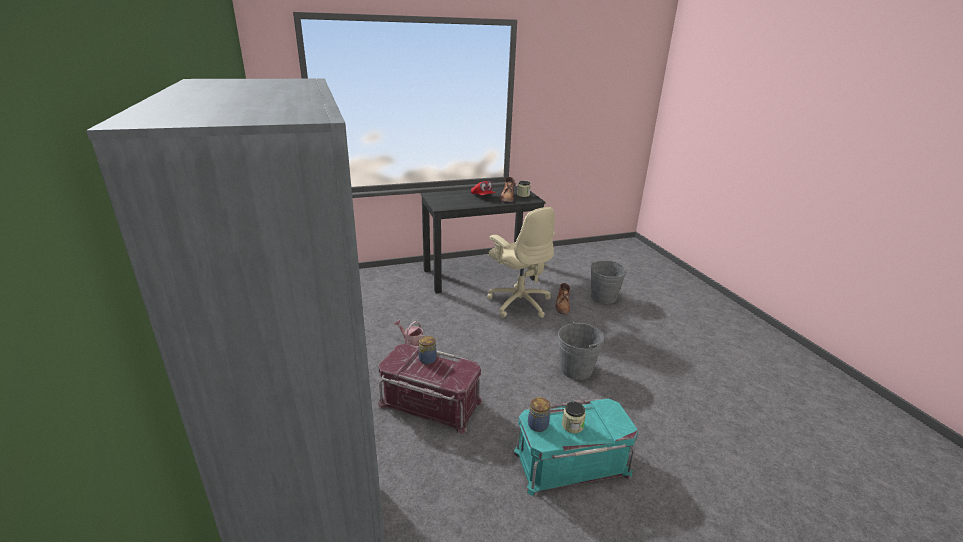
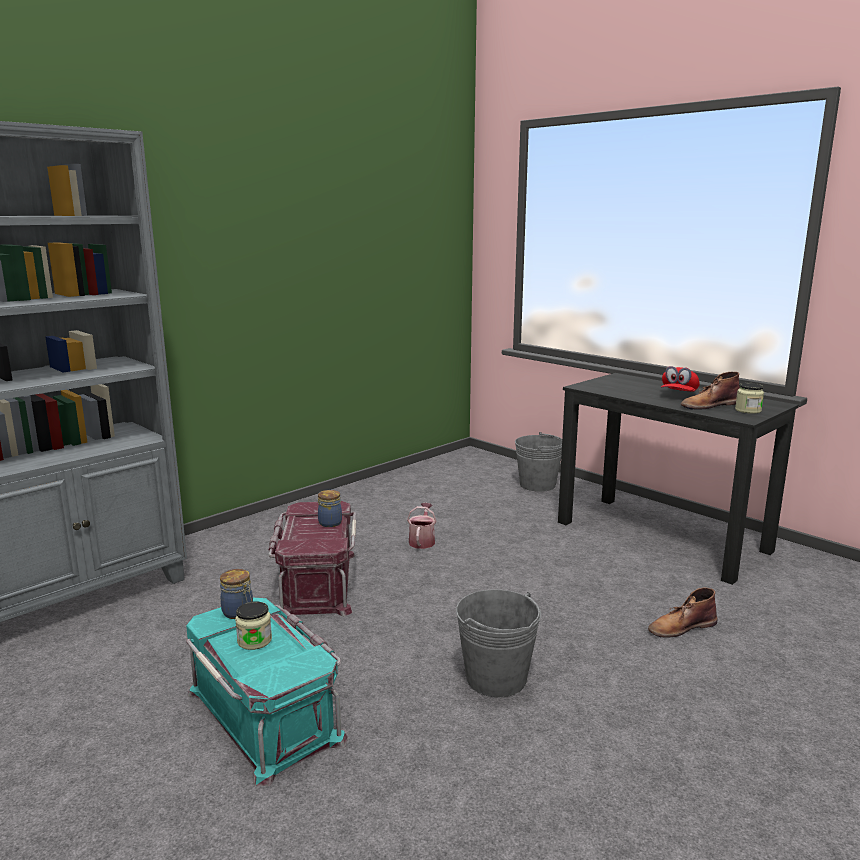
camera: 65 degrees right, 10 degrees down
(519, 303) = (627, 586): beige office chair -> none
(603, 297) = (789, 667): grey bucket -> grey bucket (537, 485)

